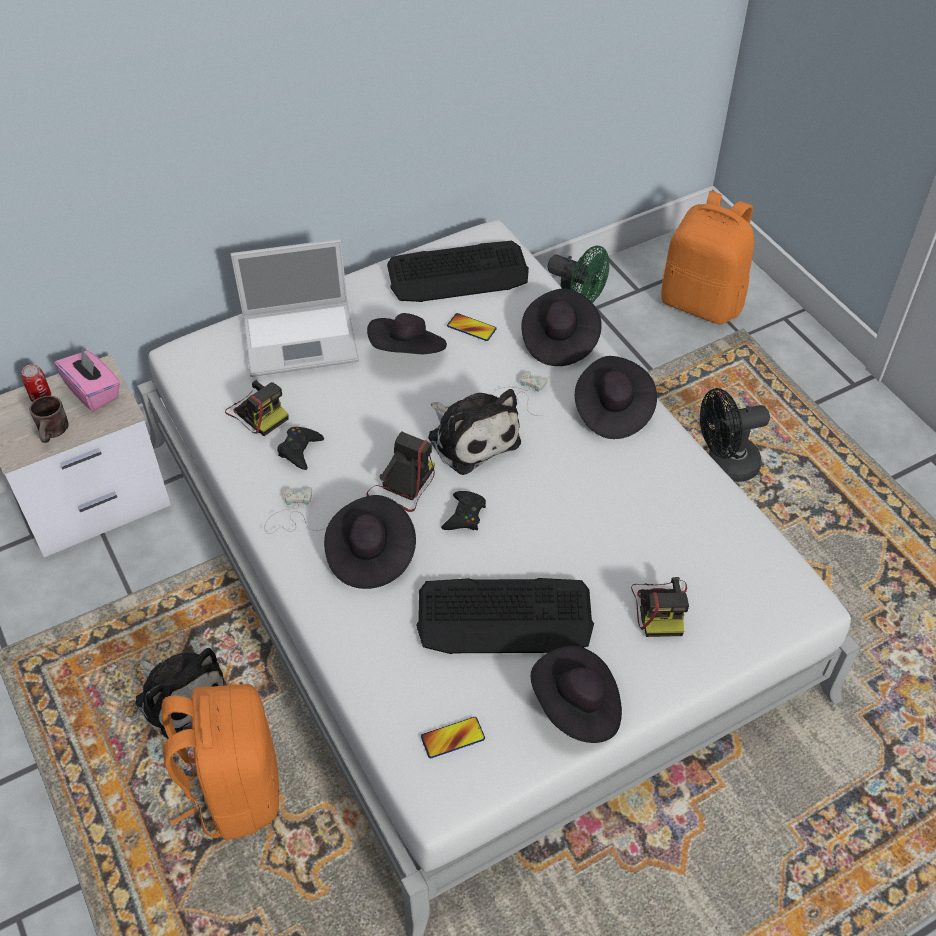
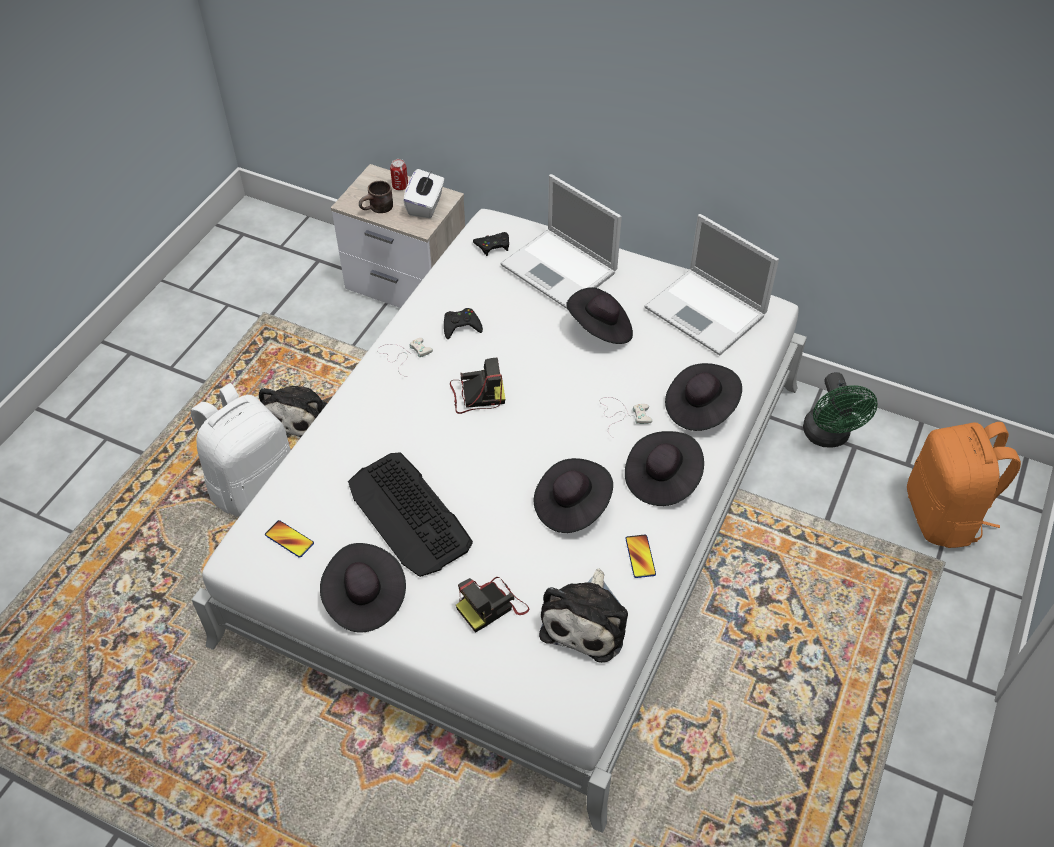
camera: 55 degrees right, 0 degrees up
(93, 392) = (425, 205): pink tissue box -> white tissue box
(234, 788) = (253, 485): orange backpack -> white backpack
(258, 412) = (475, 287): camera -> none
(370, 555) = (403, 413): black hat -> black hat (571, 506)
(458, 273) = (707, 312): keyboard -> laptop
(464, 515) = (478, 443): black game controller -> black game controller (493, 246)
(471, 328) = (659, 350): phone -> phone (640, 556)
(471, 437) = (555, 408): plush toy -> plush toy (587, 620)
(724, 465) = (773, 625): black fan -> none

